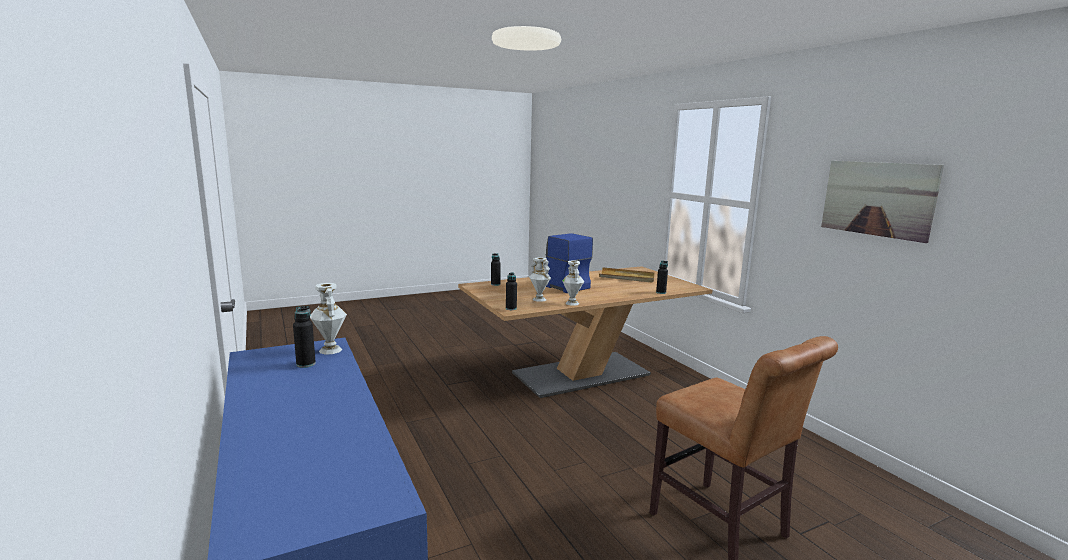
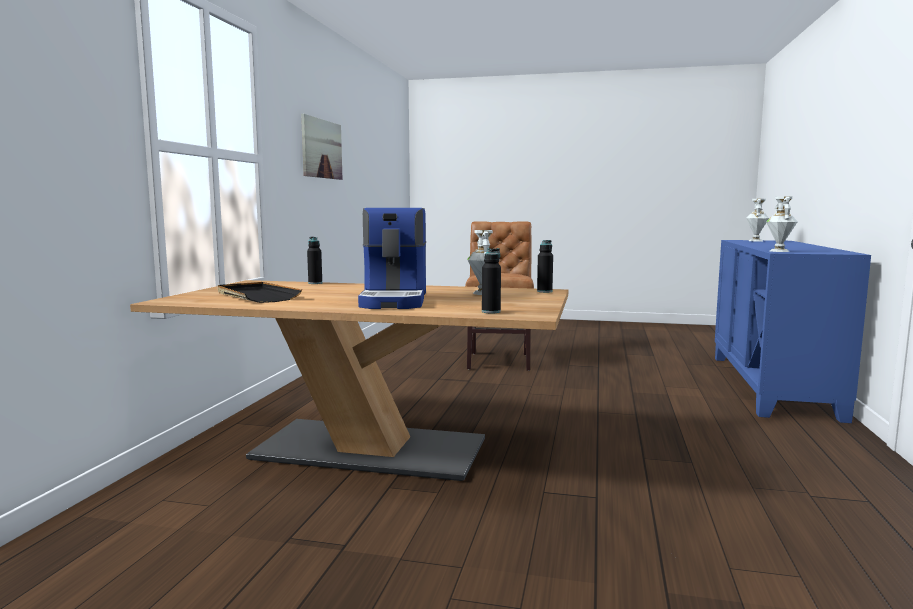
camera: 140 degrees left, 5 degrees down
(306, 364) = (794, 250): black bottle -> none
(572, 303) = (456, 287): white vase -> white vase (755, 241)
(627, 277) = (256, 296): beige tray -> black tray

